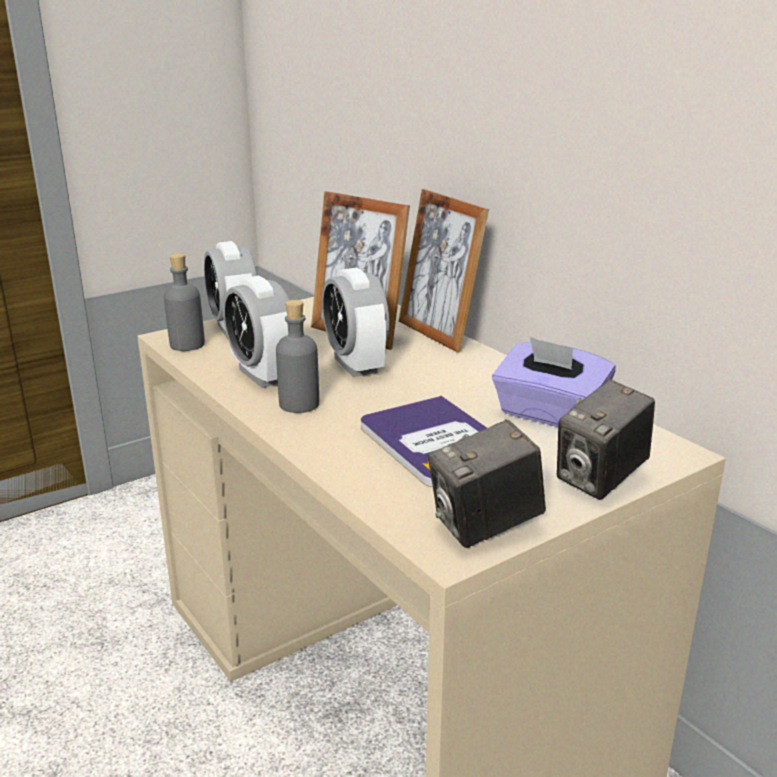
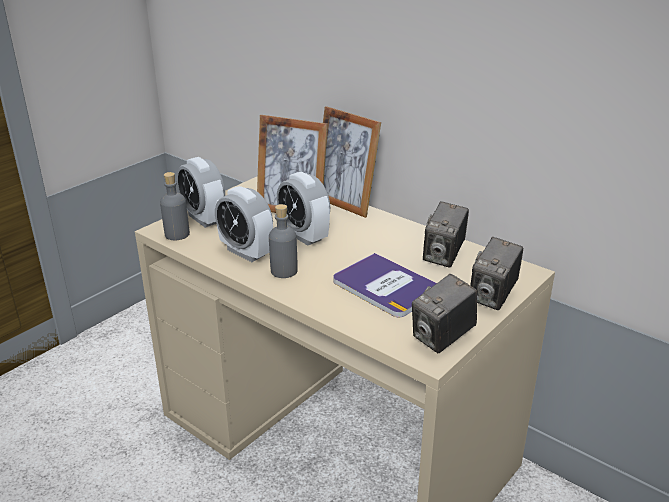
camera: 15 degrees left, 5 degrees up
(549, 414) = (443, 256): purple tissue box -> camera

